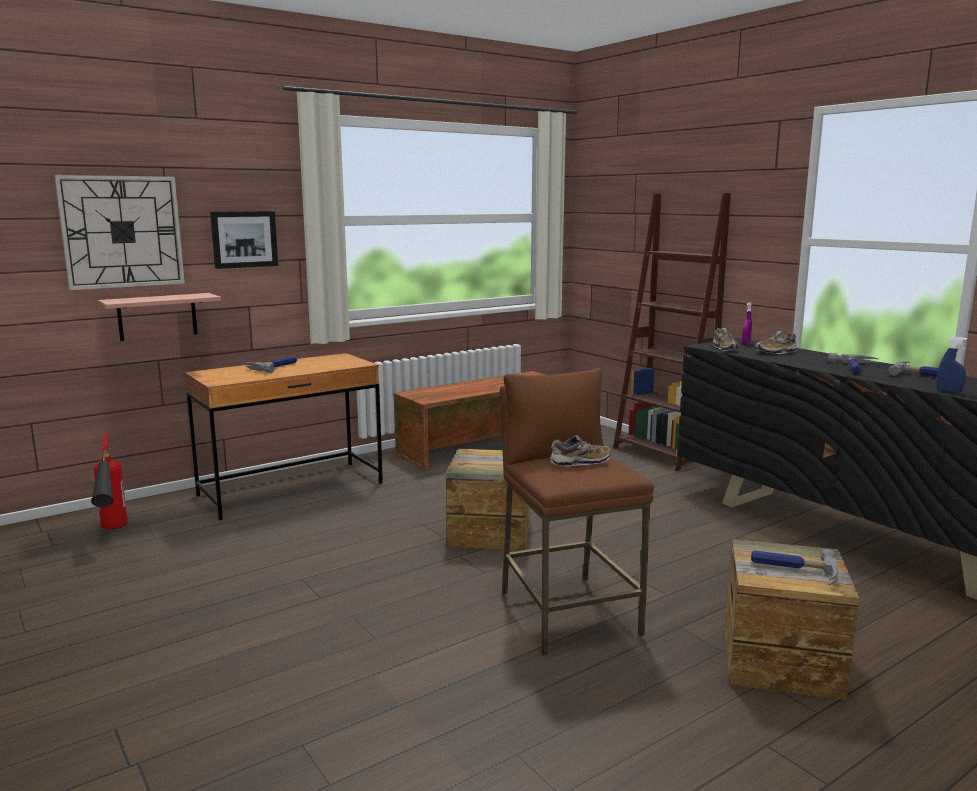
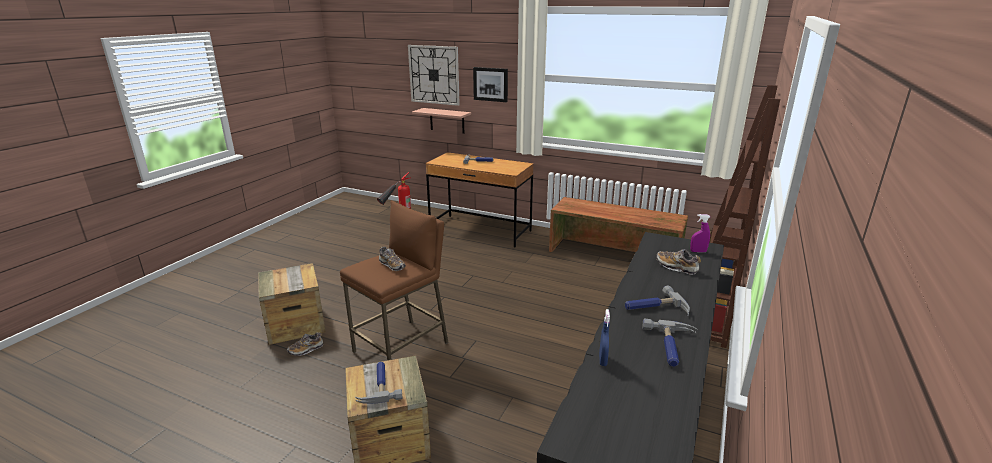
camera: 60 degrees right, 10 degrees up
(490, 532) = (482, 296): crate -> crate (295, 324)
(725, 349) = (657, 247): shoe -> shoe (306, 349)

